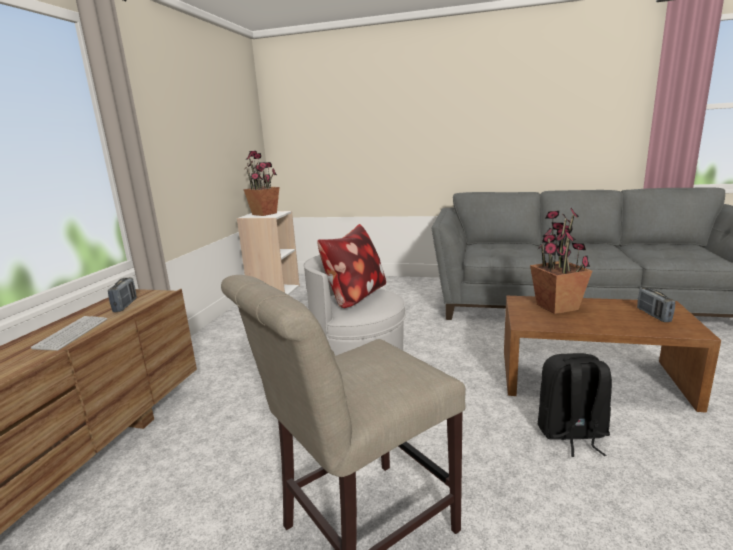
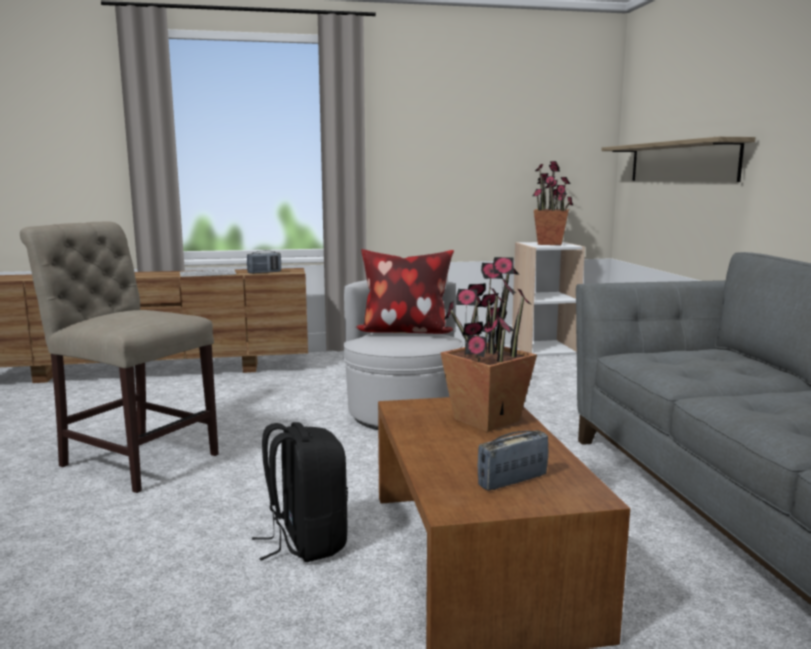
camera: 65 degrees right, 5 degrees down
(343, 147) = (681, 162): none -> shelf

